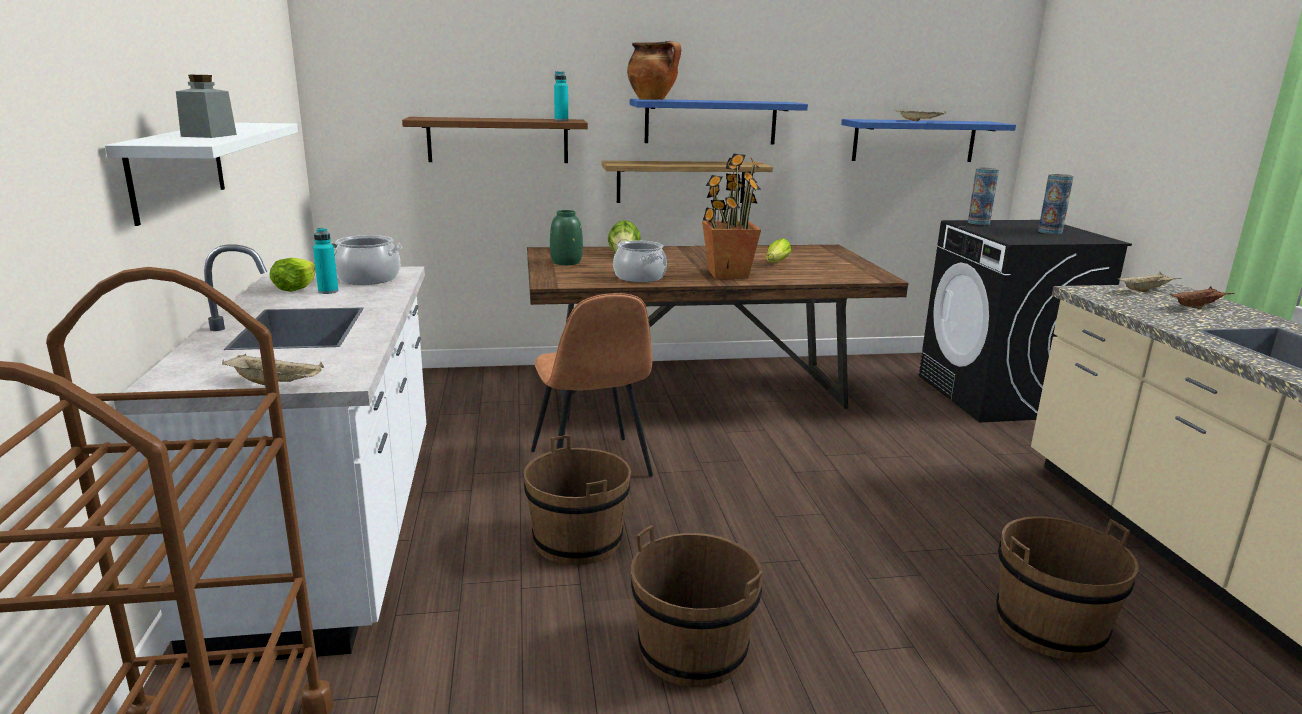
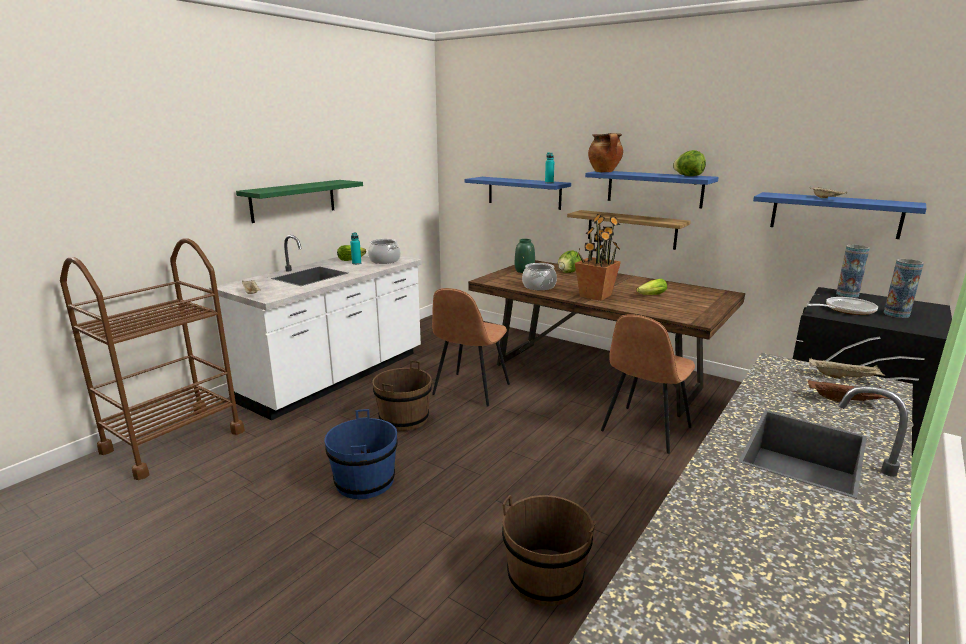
camera: 45 degrees right, 0 degrees up
(178, 169) = (293, 200): white shelf -> green shelf
(209, 135) = (287, 188): grey jar -> none
(498, 140) = (524, 192): brown shelf -> blue shelf
(692, 651) = (364, 481): brown bucket -> blue bucket
(766, 101) = (688, 176): none -> lettuce
(845, 434) = (644, 430): none -> brown chair
(1018, 235) = (846, 310): none -> frying pan

